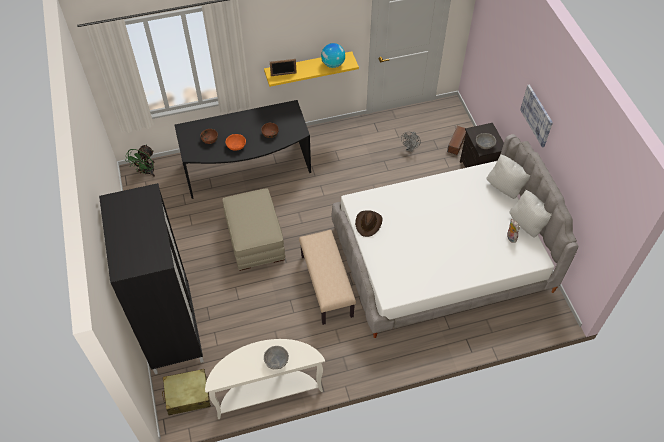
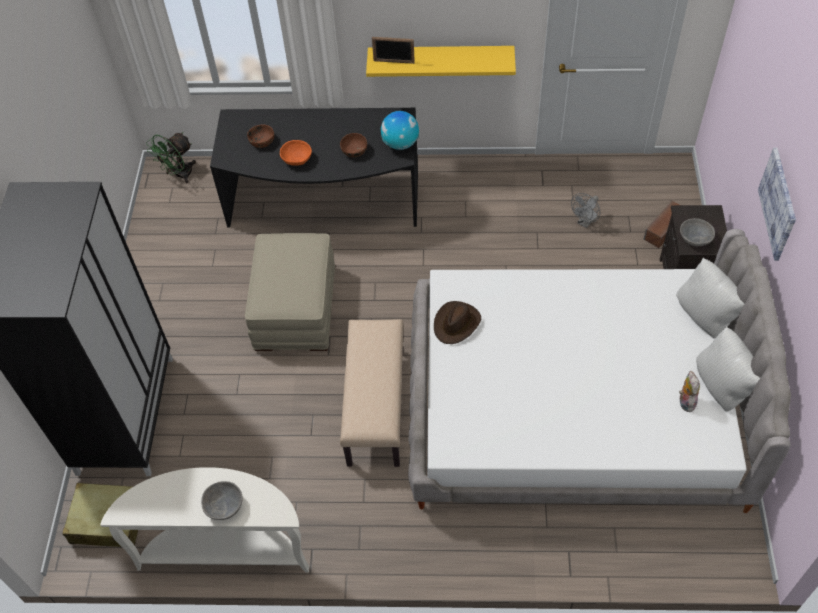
camera: 20 degrees right, 0 degrees up
(333, 64) = (476, 60): globe -> globe (400, 144)

